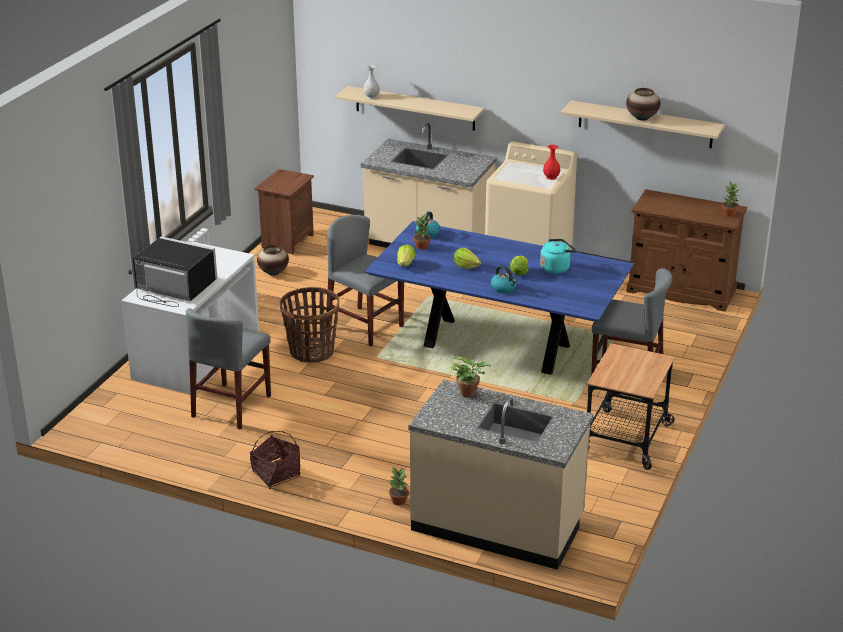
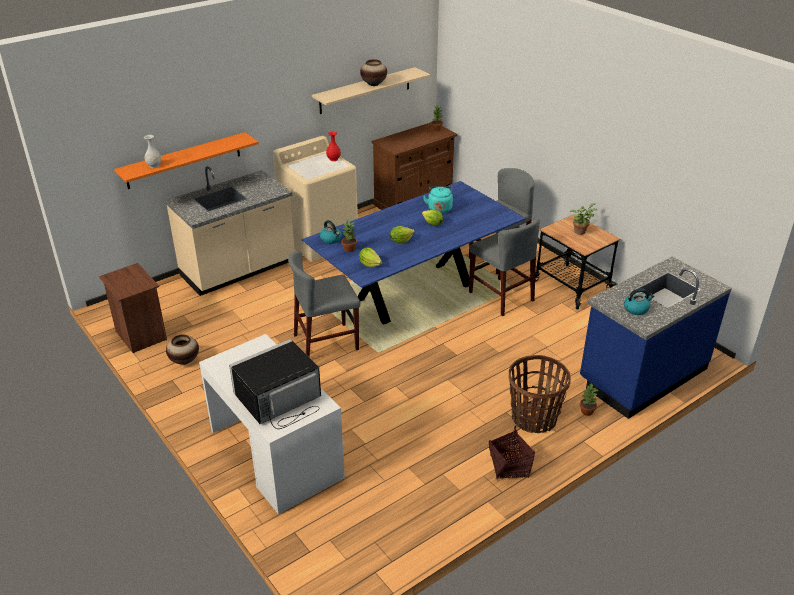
camera: 60 degrees left, 5 degrees up
(231, 406) = (383, 459): grey chair -> grey chair (501, 296)
(311, 352) = (337, 383): basket -> basket (534, 418)
(415, 108) = (184, 160): beige shelf -> orange shelf
(469, 393) = (615, 294): potted plant -> potted plant (580, 231)
(498, 524) = (642, 375): beige counter -> blue counter
(504, 288) = (449, 237): kettle -> kettle (636, 309)

